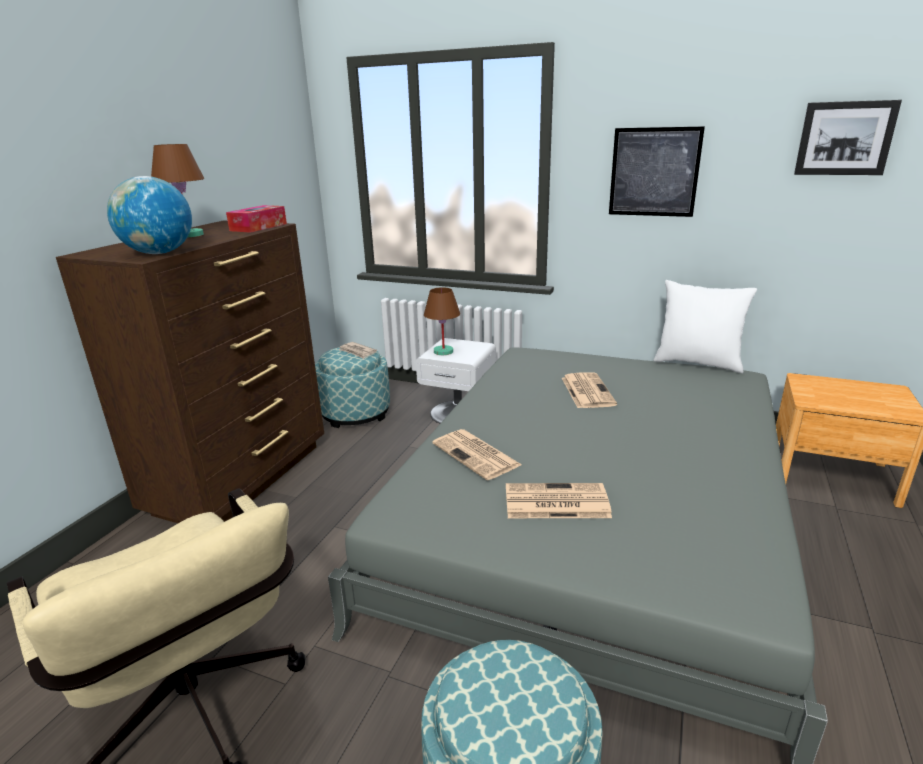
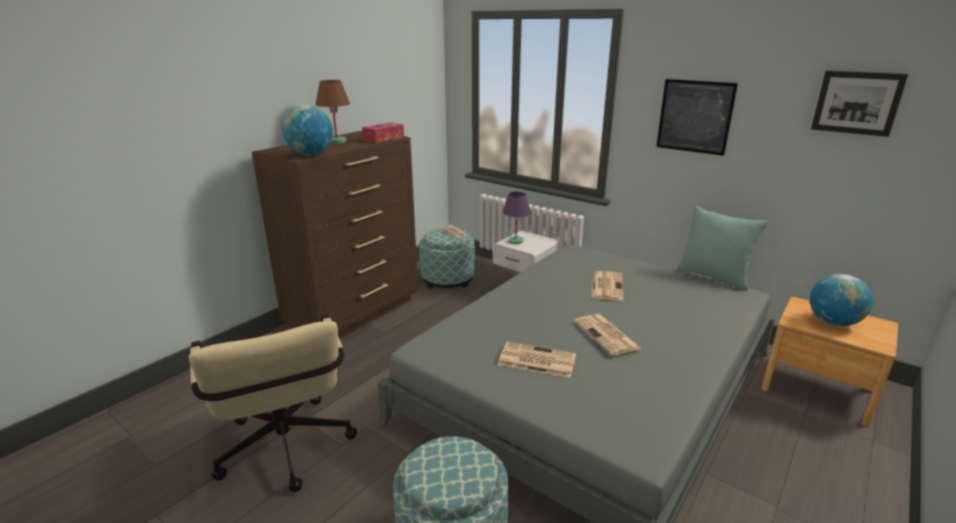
camera: 15 degrees right, 0 degrees up
(443, 351) = (515, 241): brown table lamp -> purple table lamp
(477, 455) = (499, 319): newspaper -> newspaper (607, 335)
(697, 363) = (713, 277): white pillow -> turquoise pillow
(847, 395) = (833, 322): none -> globe

